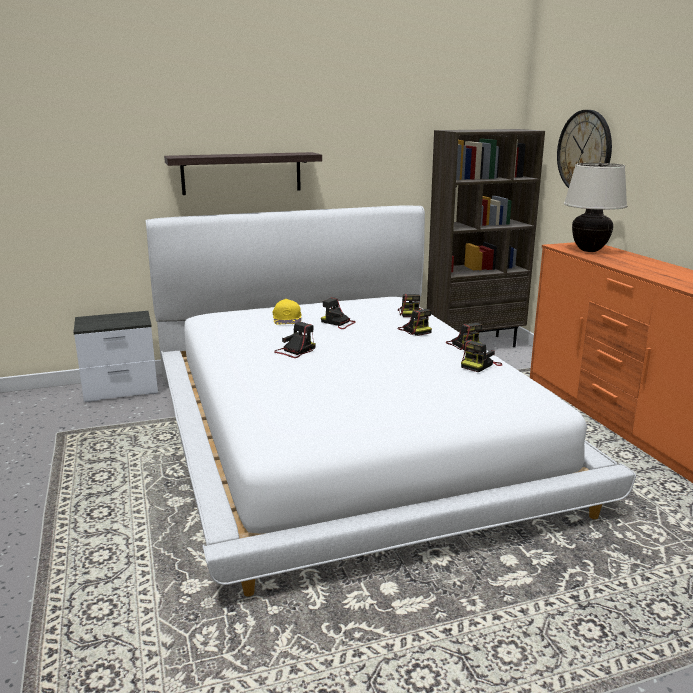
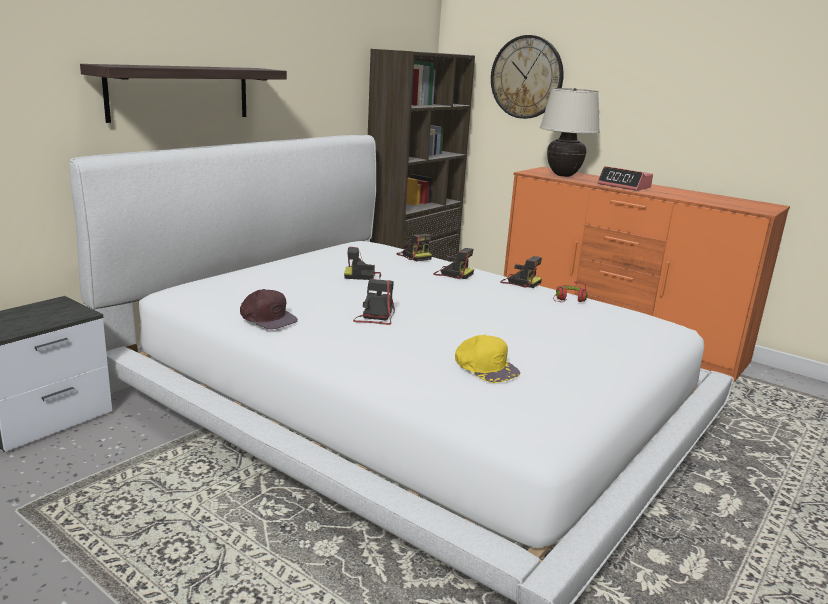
camera: 35 degrees left, 0 degrees up
(225, 340) = (267, 318): none -> brown cap
(287, 318) = (298, 280): yellow cap -> yellow cap (485, 367)
(480, 365) = (568, 300): camera -> red headphones
(631, 265) = (624, 186): none -> alarm clock

